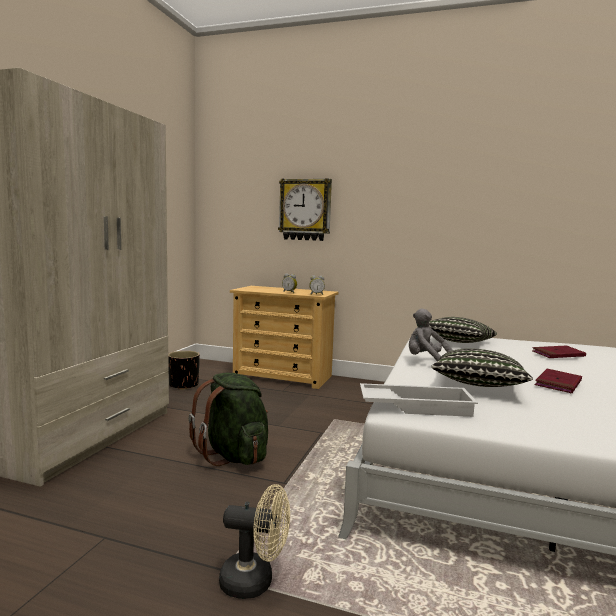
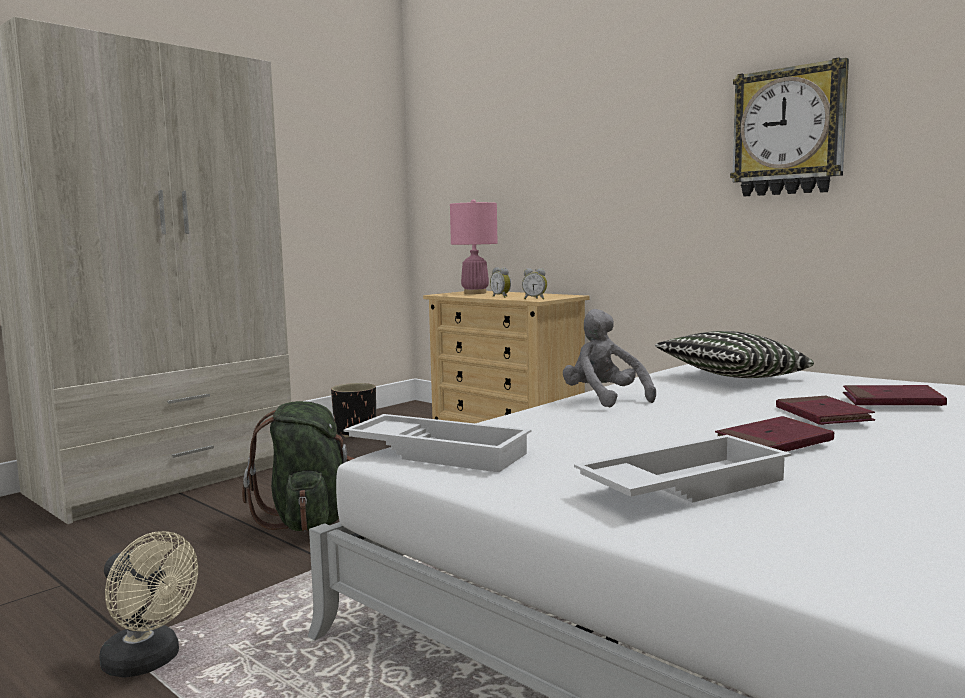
camera: 25 degrees right, 0 degrees up
(261, 288) = (475, 293): none -> pink table lamp
(305, 210) = (540, 166): wall clock -> wall clock (789, 132)
(478, 386) = (608, 435): pillow -> none
(545, 365) = (822, 415): none -> red book
(570, 414) = (683, 485): none -> white tray

